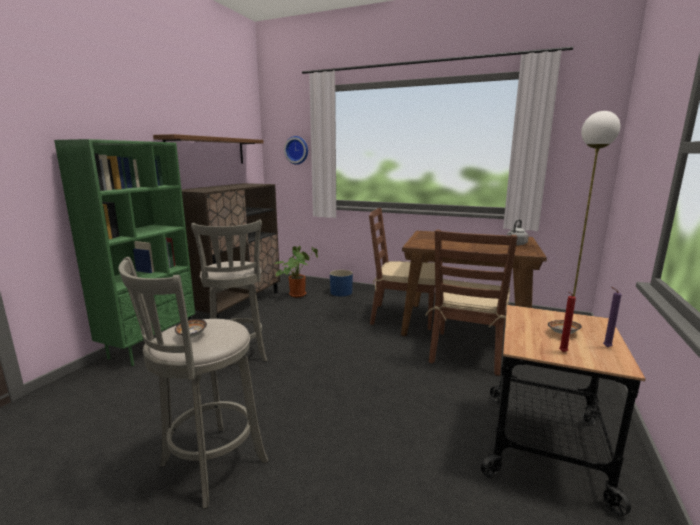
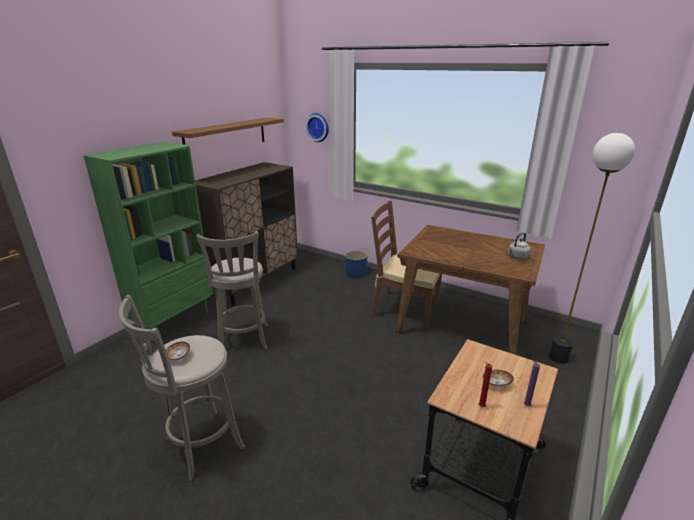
camera: 10 degrees right, 10 degrees up
(297, 294) = (313, 271): potted plant -> none
(467, 352) = (451, 358): brown chair -> none

